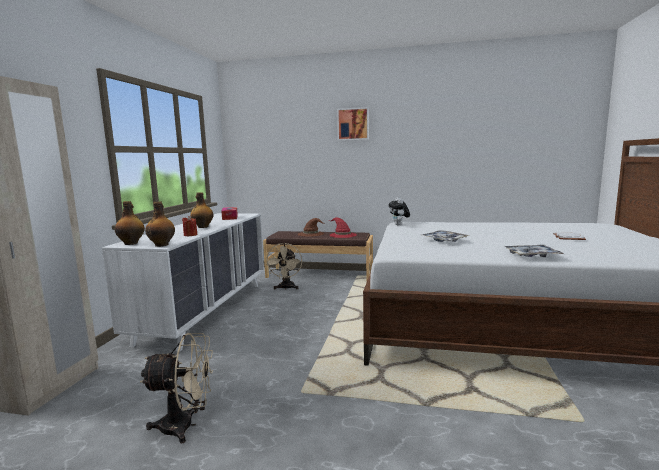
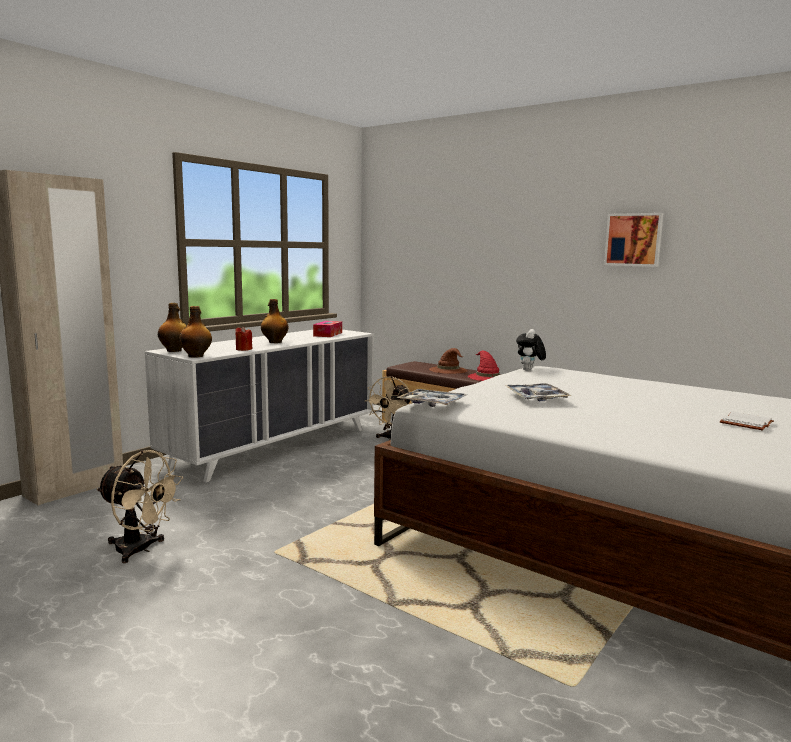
camera: 25 degrees right, 0 degrees up
(353, 124) = (523, 214): picture -> picture (633, 240)
(531, 255) = (608, 435): tray -> tray (432, 404)

